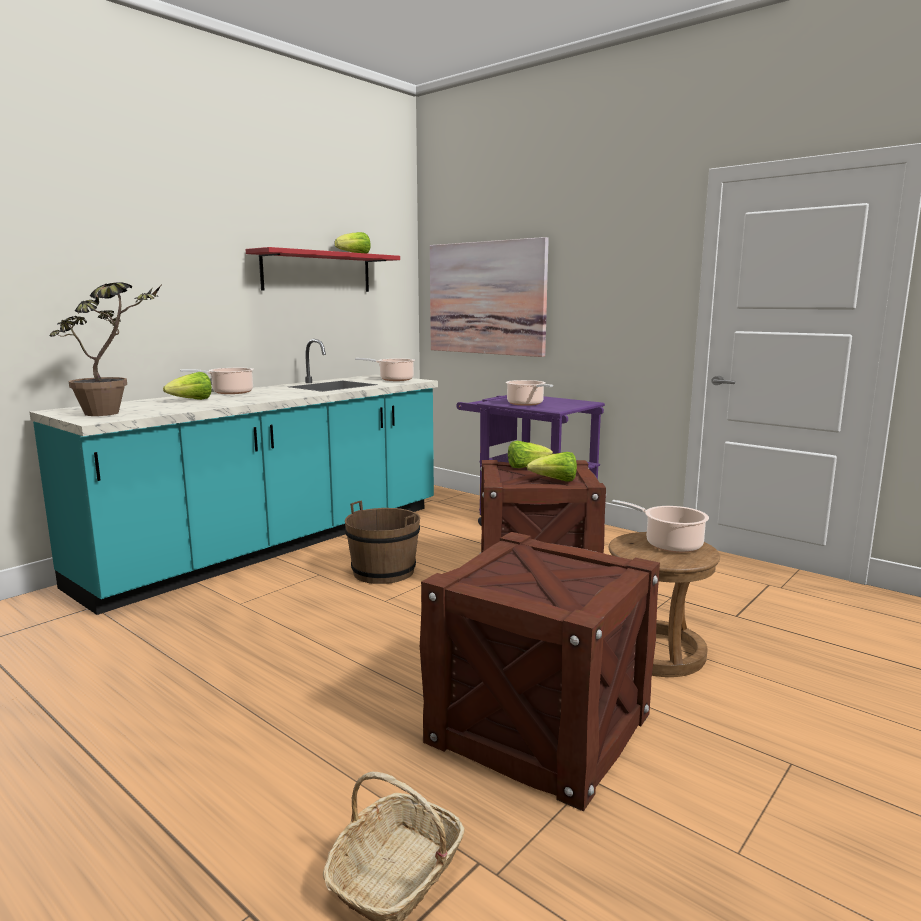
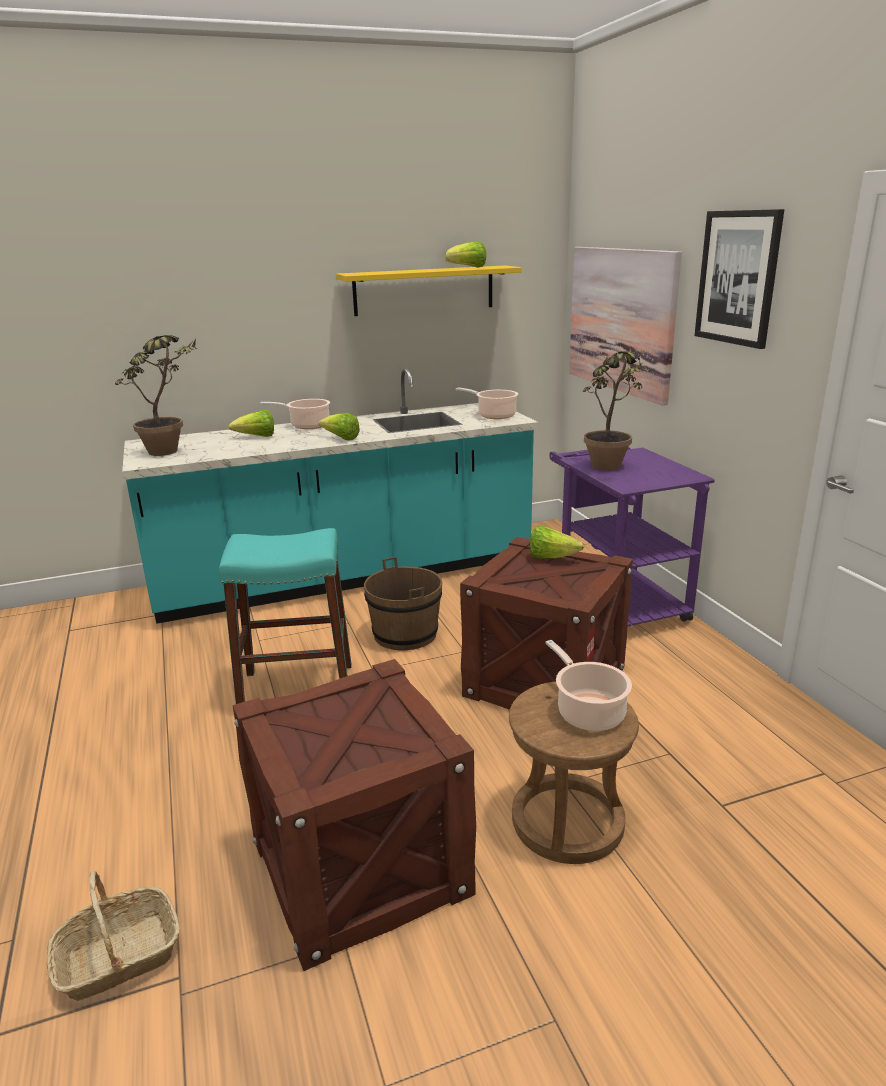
camera: 30 degrees right, 10 degrees up
(317, 272) = (424, 290): red shelf -> yellow shelf
(327, 629) = (297, 689): none -> turquoise stool
(526, 404) = (610, 469): cooking pot -> potted plant
(555, 481) = (552, 587): lettuce -> lettuce (341, 439)
(606, 250) = (738, 278): none -> picture

